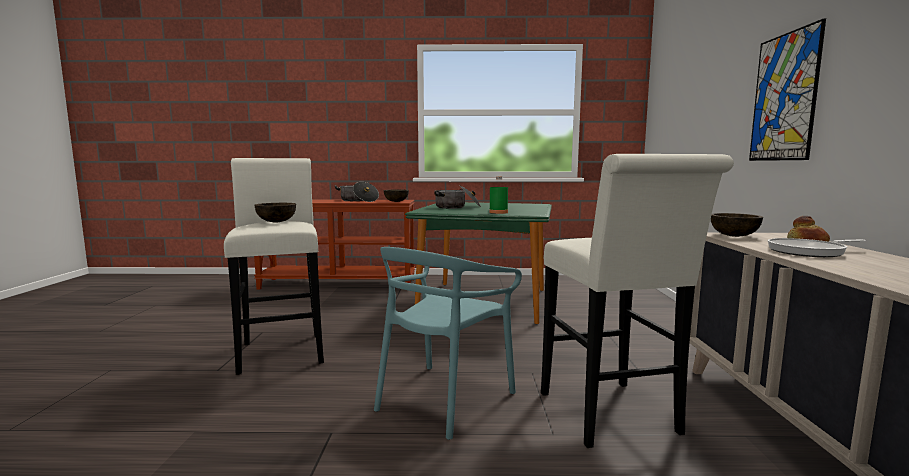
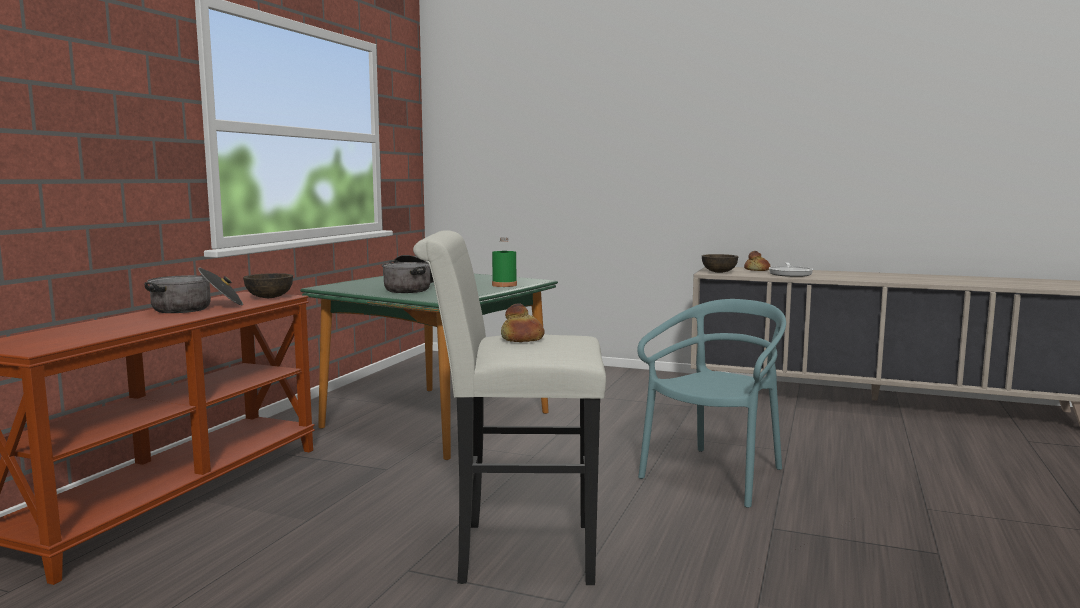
camera: 70 degrees left, 0 degrees up
(277, 221) = (523, 338): brown bowl -> bread
(444, 399) = (715, 476): turquoise chair -> turquoise chair turned 105 degrees counterclockwise
(613, 418) = (765, 430): white stool -> none
(784, 97) = (677, 158): picture -> none

